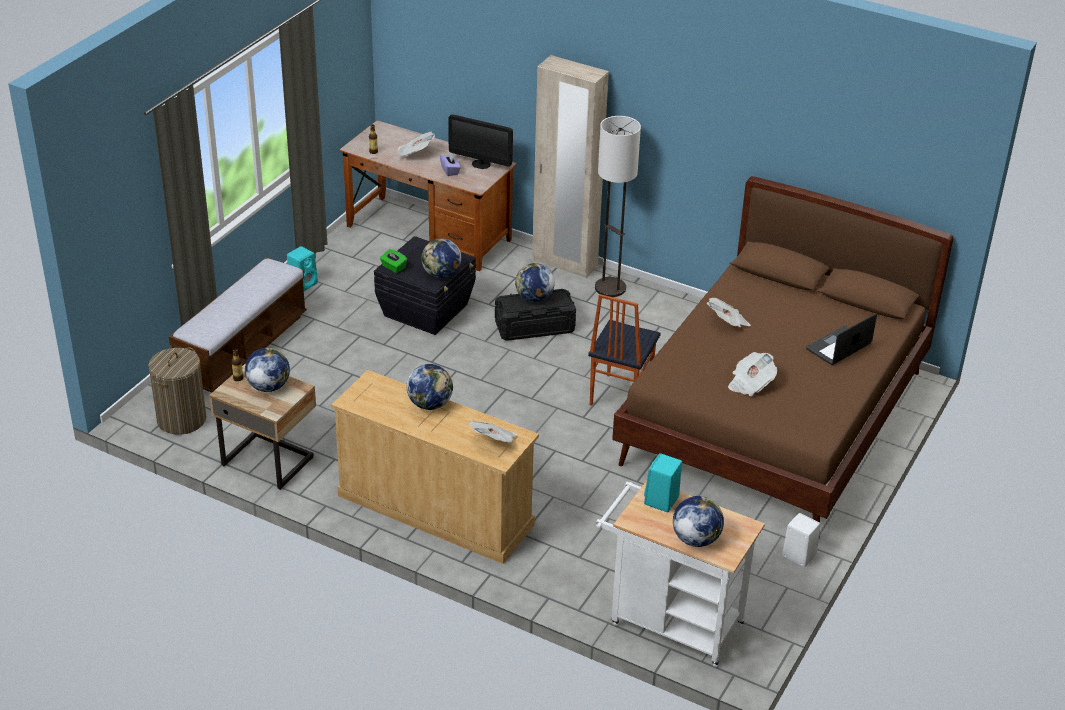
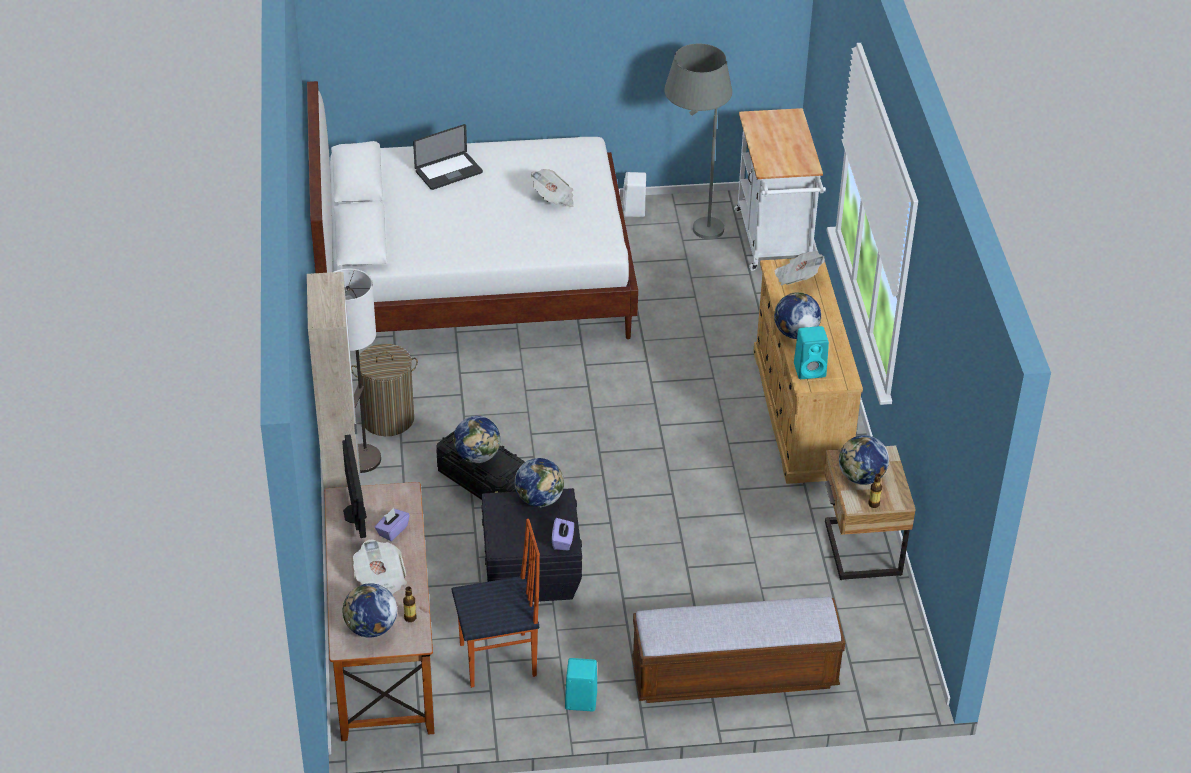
camera: 125 degrees left, 5 degrees up
(181, 419) = (879, 647): laundry basket -> laundry basket (387, 419)
(393, 267) = (563, 541): green tissue box -> purple tissue box
(619, 395) = (534, 378): chair -> chair (499, 661)
(661, 501) = (773, 161): turquoise speaker -> turquoise speaker (810, 370)
(695, 539) = (792, 133): globe -> globe (371, 628)
(727, 323) = (477, 240): newspaper -> none
(741, 579) = (690, 227): none -> grey floor lamp
(775, 417) = (472, 279): brown bed -> white bed
(838, 347) = (448, 172): laptop -> laptop turned 45 degrees counterclockwise

